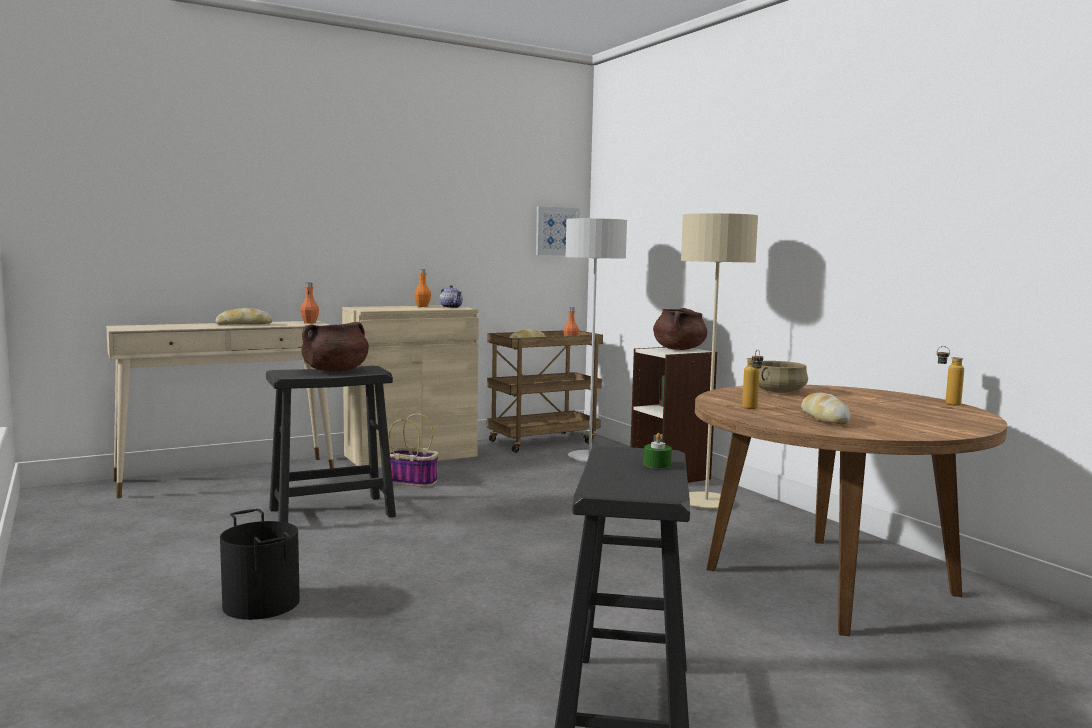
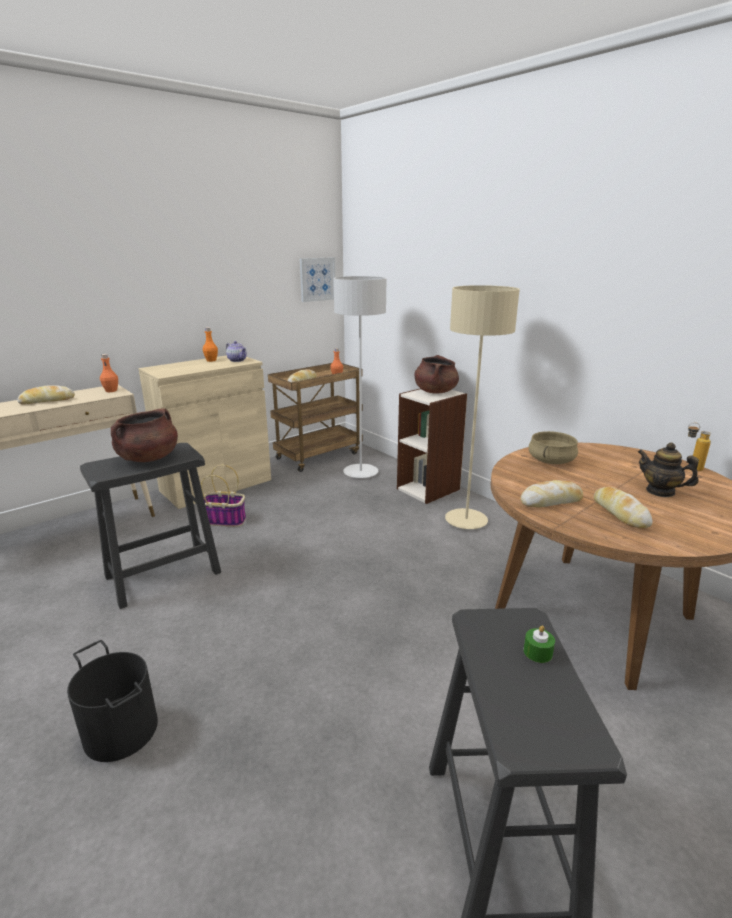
camera: 10 degrees left, 15 degrees up
(751, 409) = (551, 501): bottle -> bread
(889, 411) = (660, 491): none -> teapot

